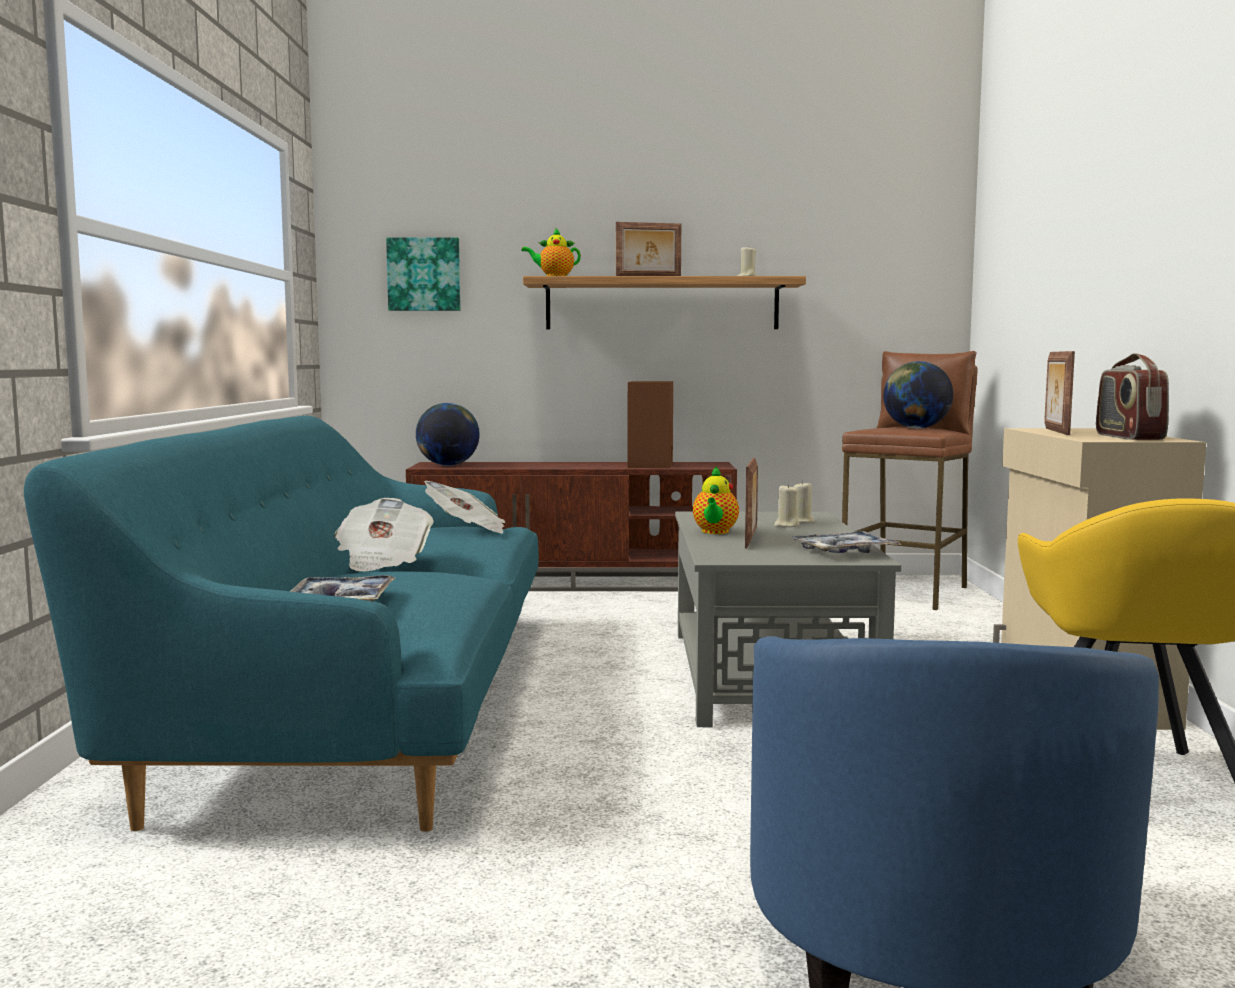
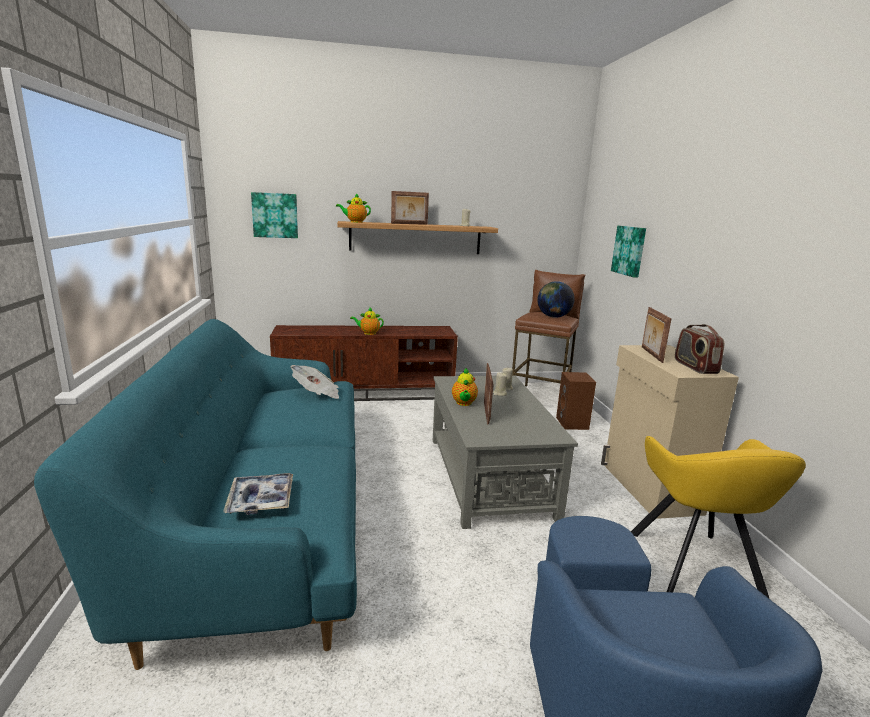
camera: 10 degrees left, 10 degrees up
(382, 561) = (275, 437): newspaper -> none
(448, 465) = (293, 331): globe -> none
(575, 467) = (368, 333): none -> teapot
(651, 465) = (410, 331): brown speaker -> brown speaker (573, 423)
(843, 552) = (542, 427): tray -> none
(1042, 287) = (629, 250): none -> picture

